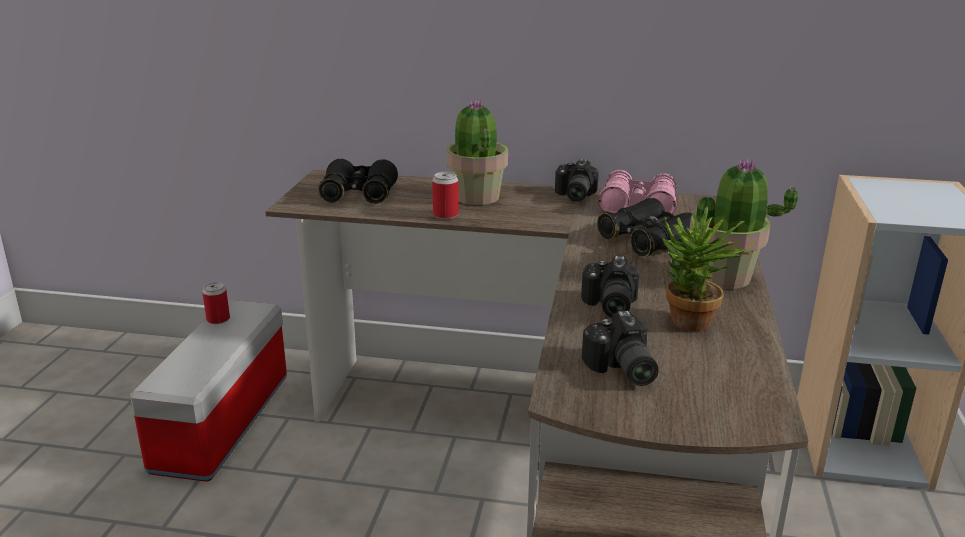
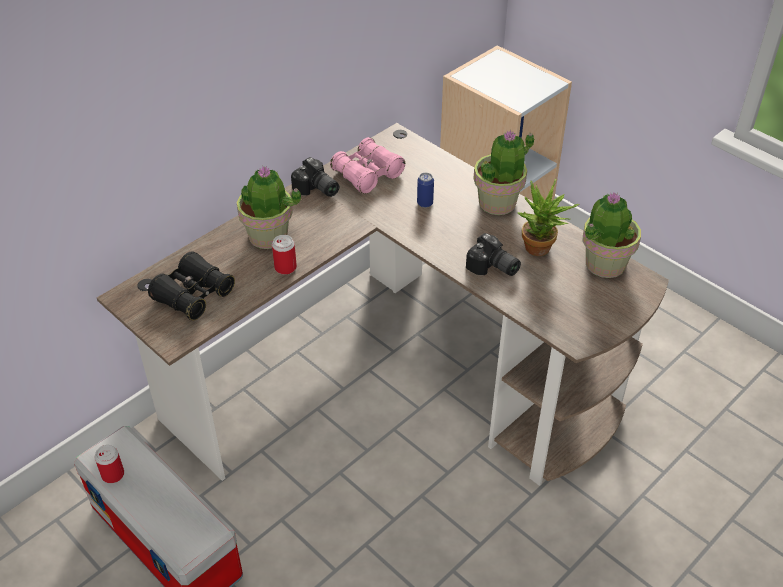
camera: 55 degrees left, 20 degrees up
(620, 370) = (565, 304): camera -> none
(647, 243) = (425, 203): black binoculars -> can
(744, 376) = (604, 264): none -> potted plant

